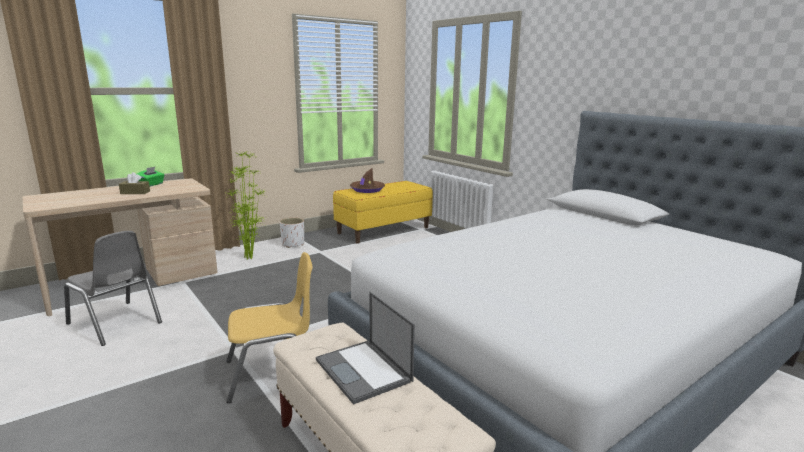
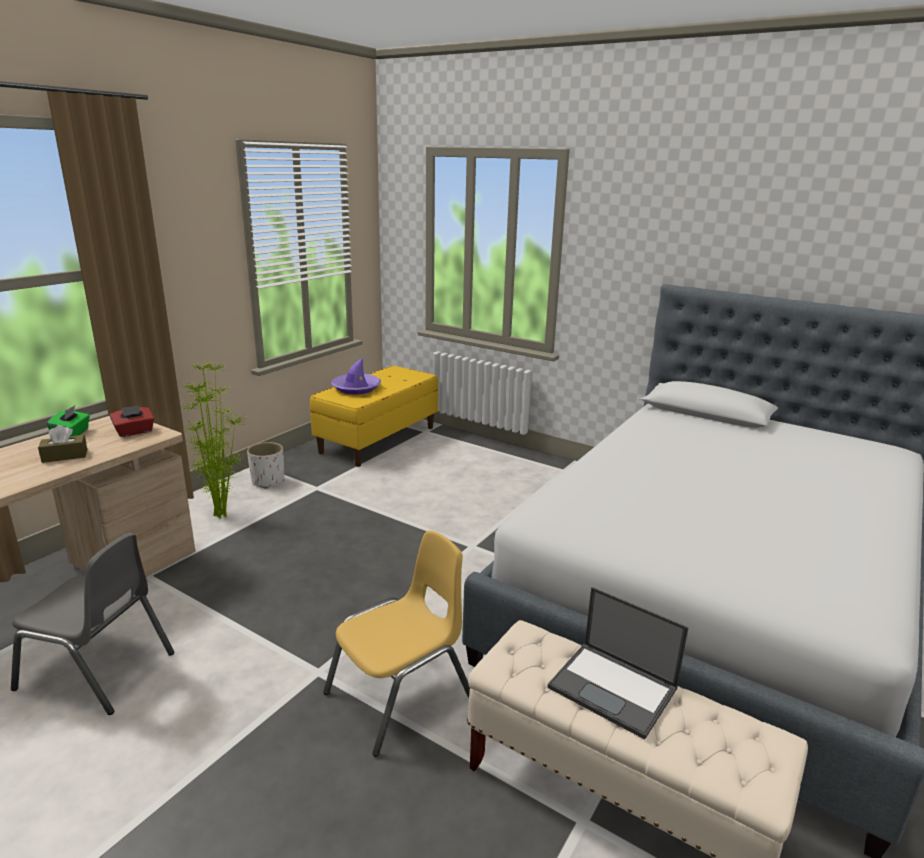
camera: 20 degrees left, 5 degrees up
(185, 186) = (134, 432): none -> red tissue box
(367, 190) = (356, 388): brown hat -> purple hat

